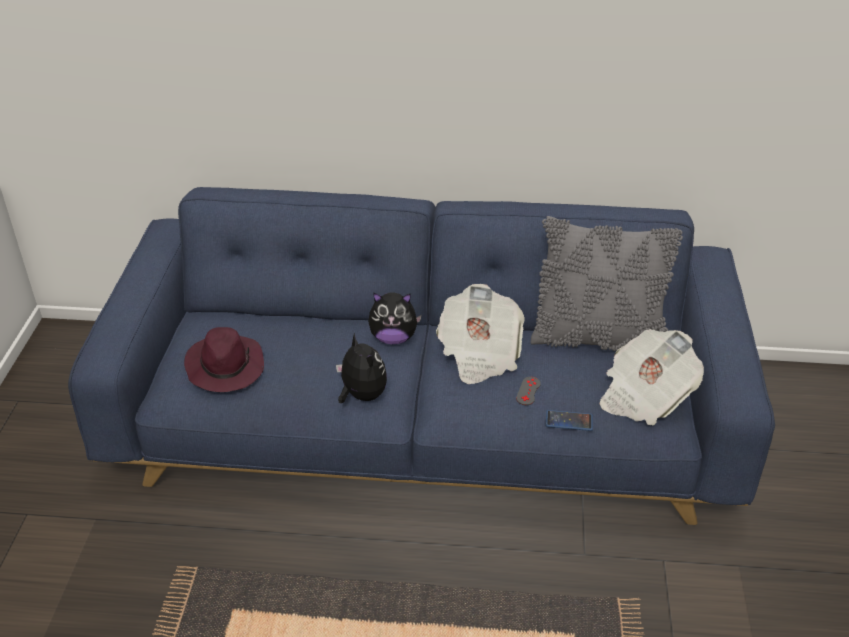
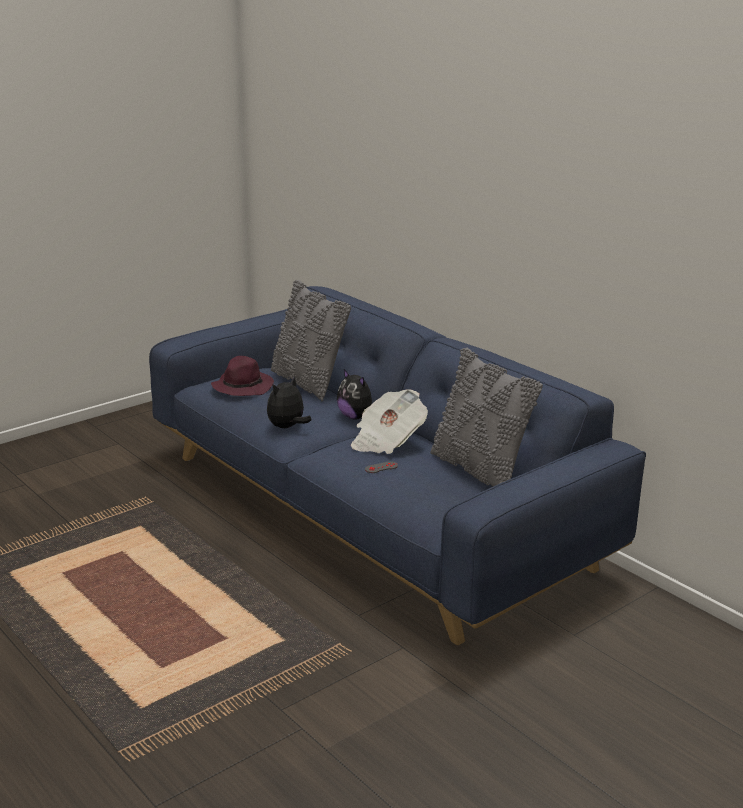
camera: 45 degrees right, 15 degrees down
(279, 320) = (308, 383): none -> grey pillow
(361, 395) = (287, 427): plush toy -> plush toy turned 150 degrees counterclockwise
(569, 421) = (378, 490): phone -> none
(644, 396) = (449, 503): newspaper -> none

